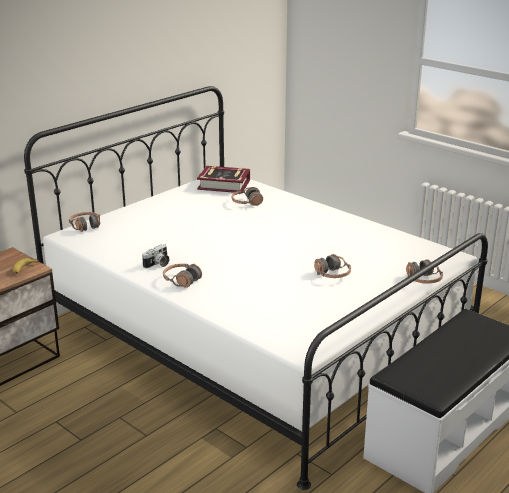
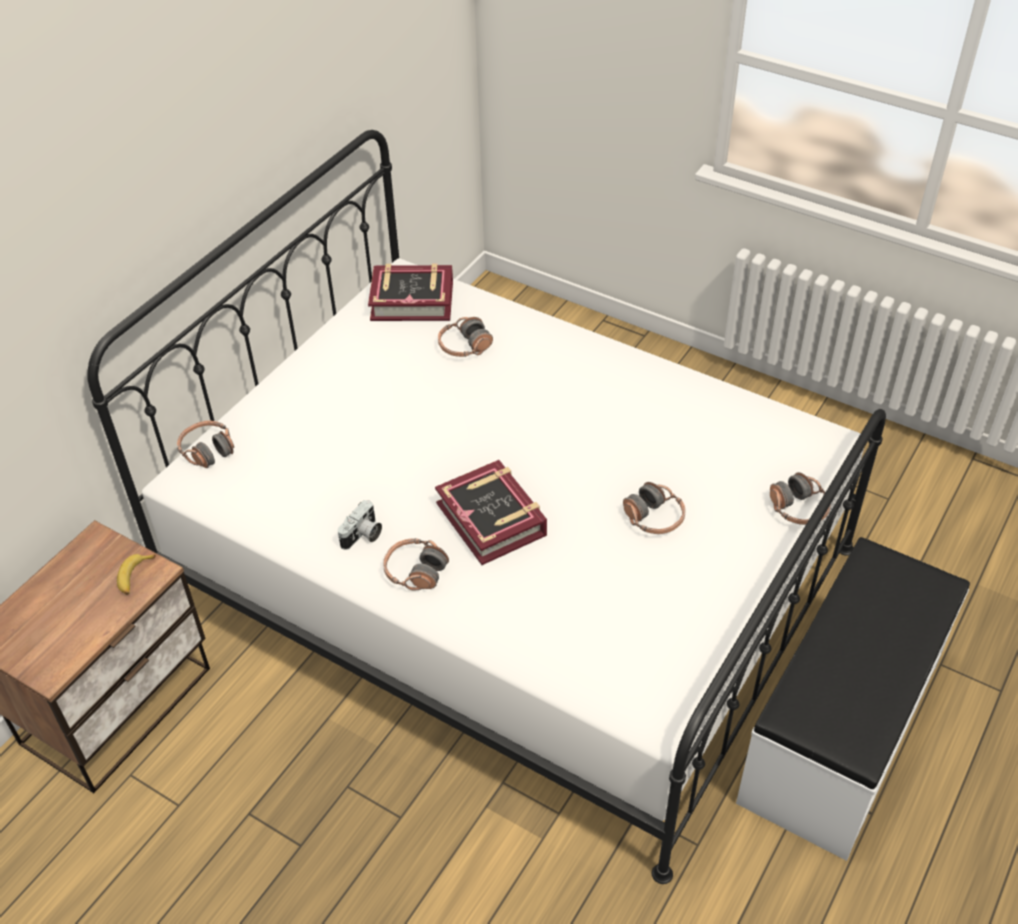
camera: 10 degrees left, 20 degrees up
(235, 265) = (492, 519): none -> book

